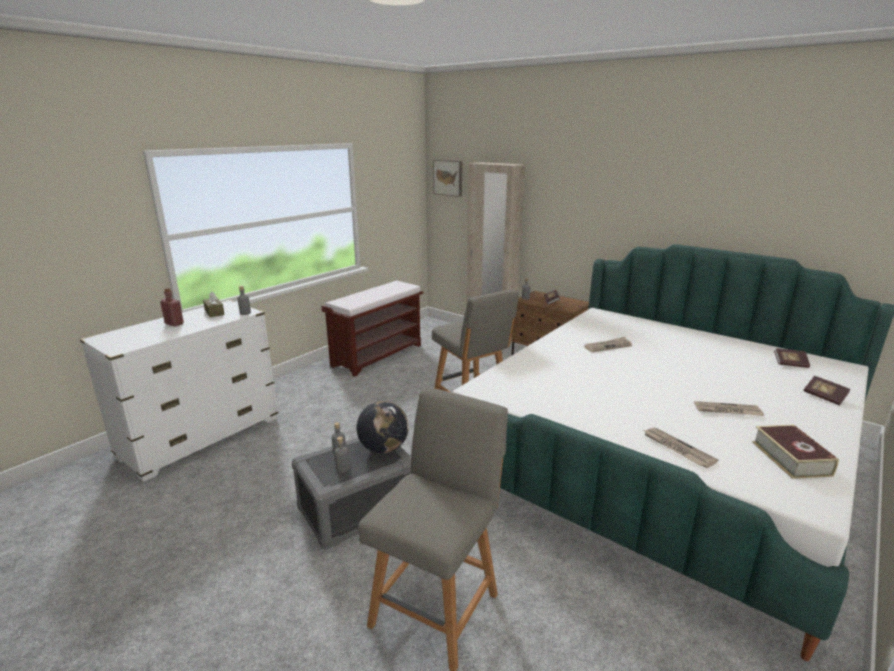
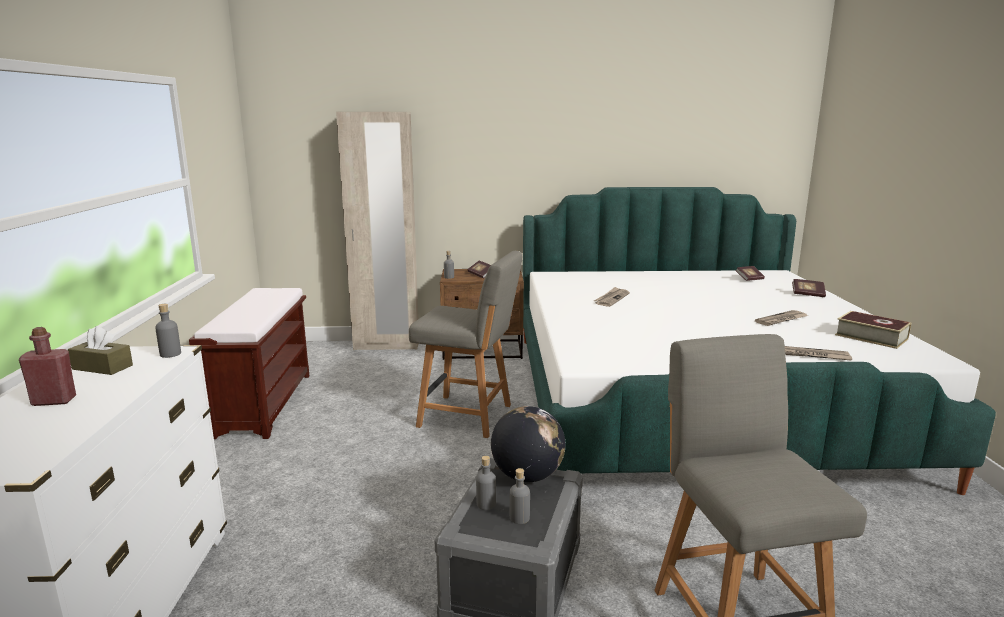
camera: 40 degrees left, 5 degrees down
(448, 177) = (287, 136): picture -> none

